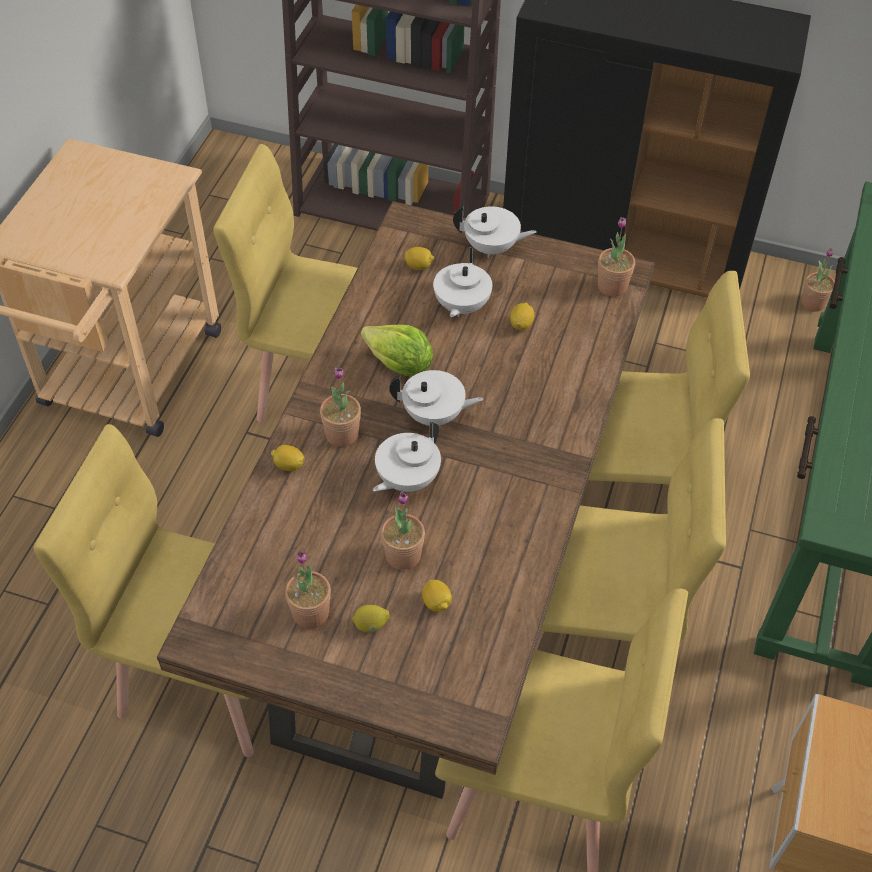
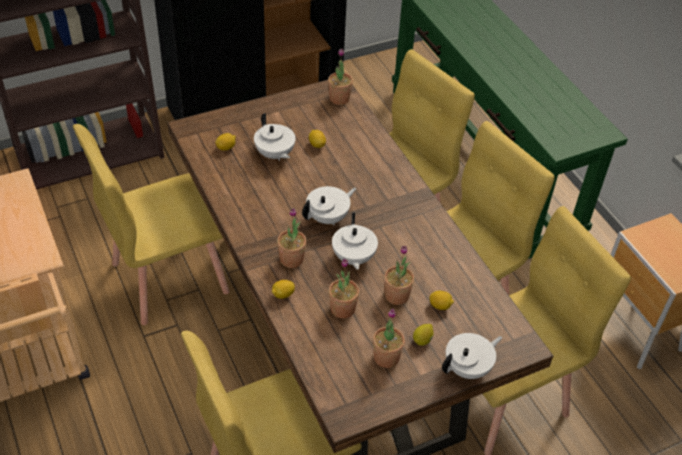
camera: 45 degrees left, 5 degrees down
(399, 365) = (279, 204): lettuce -> none
(491, 248) = (254, 115): white teapot -> white teapot (468, 368)
(813, 303) = (374, 76): potted plant -> potted plant (342, 309)

